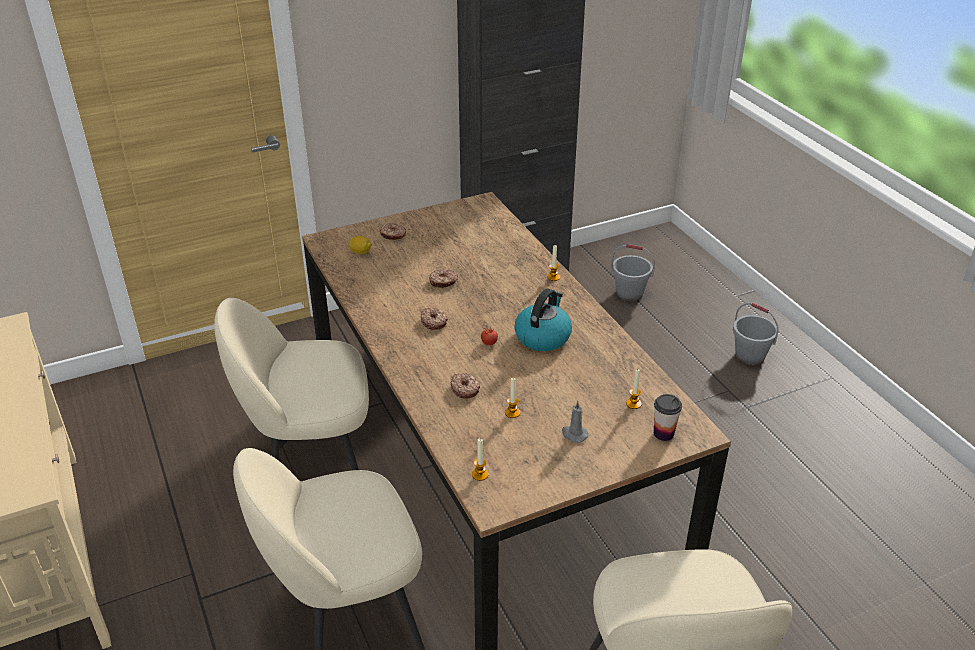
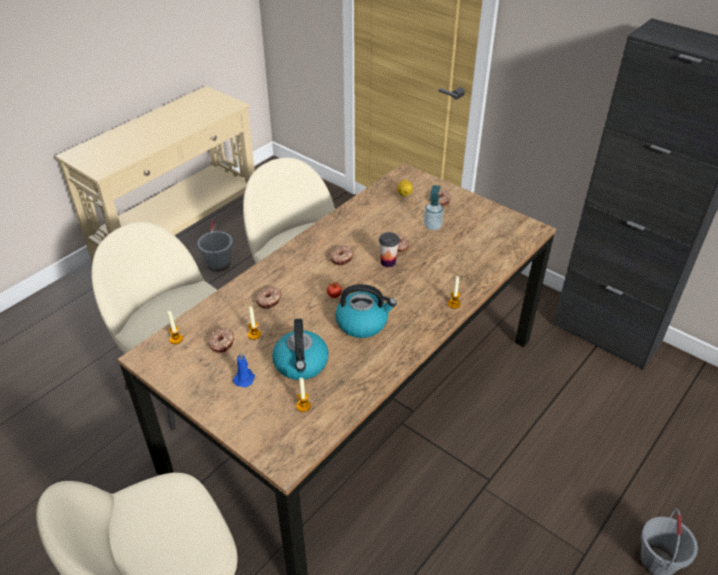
camera: 65 degrees right, 5 degrees up
(430, 252) = (432, 226): none -> soap dispenser
(510, 439) = (222, 343): none -> donut
(574, 434) = (244, 378): grey candle -> blue candle
(576, 391) = (301, 364): none -> kettle
(629, 293) = (666, 424): grey bucket -> grey bucket (219, 264)
(663, 433) = (272, 437): cup -> cup (388, 262)

